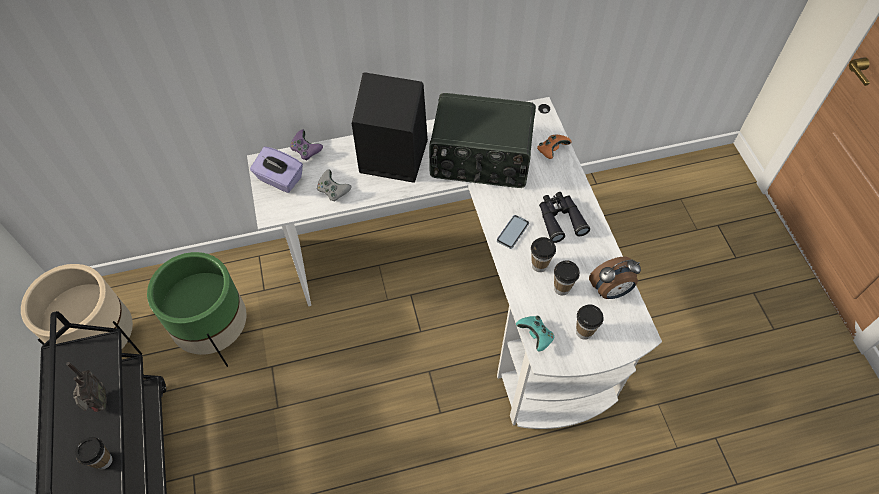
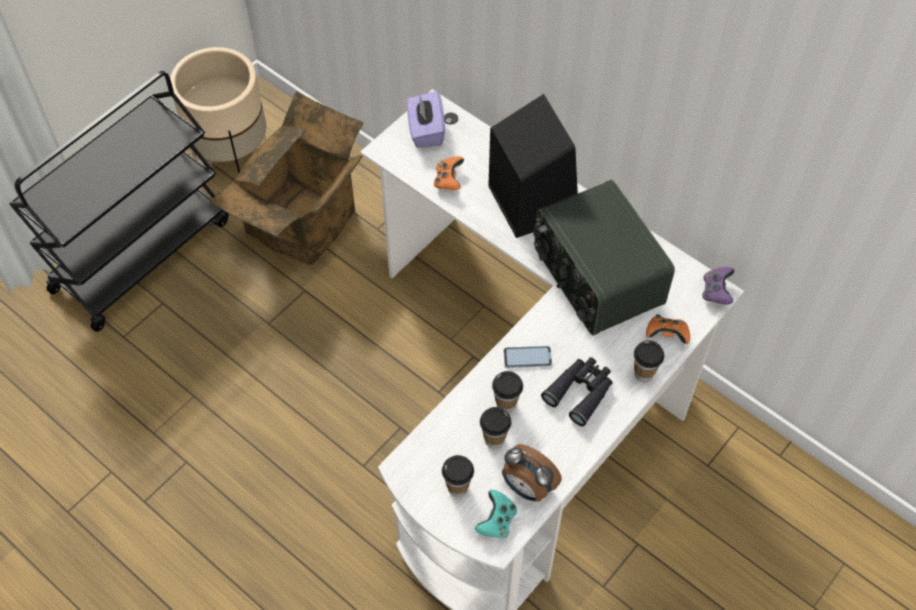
camera: 55 degrees right, 0 degrees up
(99, 403) = (131, 168): radio -> none
(103, 461) = (87, 206): cup -> cup (643, 374)
(217, 334) = (304, 225): green planter -> cardboard box
(306, 151) = (476, 129): purple game controller -> purple game controller (716, 292)
(333, 191) = (448, 180): grey game controller -> orange game controller
(535, 336) = (419, 446): turquoise game controller -> turquoise game controller (496, 521)

